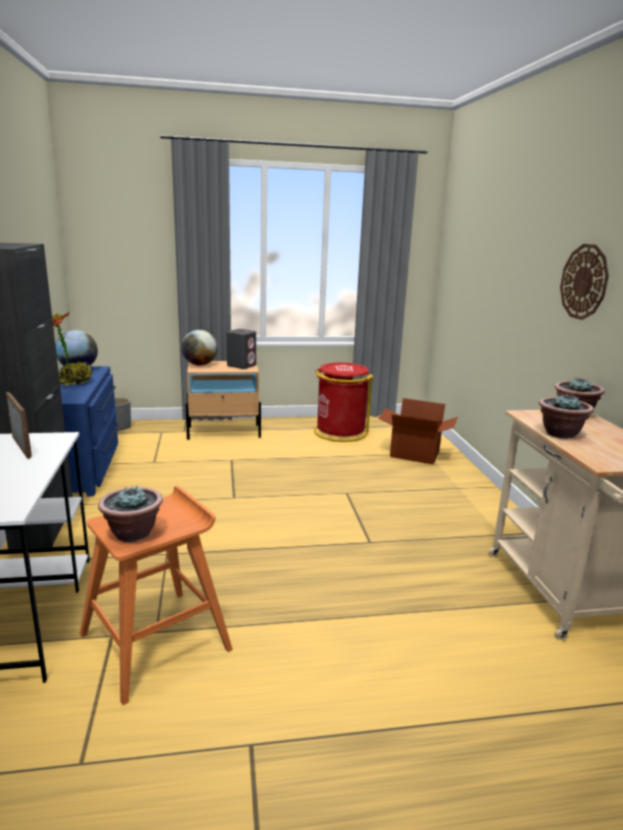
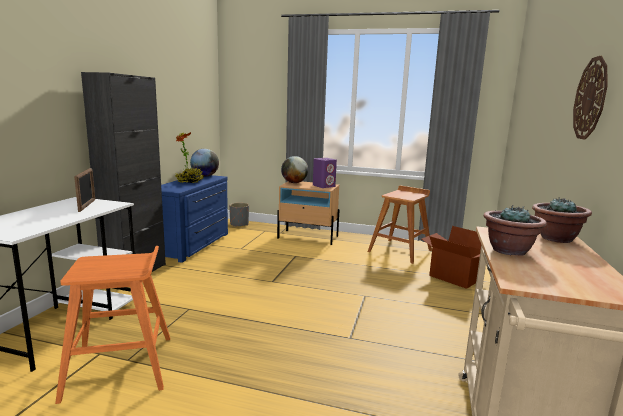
camera: 25 degrees right, 5 degrees down
(133, 533) = (92, 270): potted plant -> none
(241, 365) = (324, 186): grey speaker -> purple speaker
(340, 432) = (400, 251): red trash can -> brown stool

